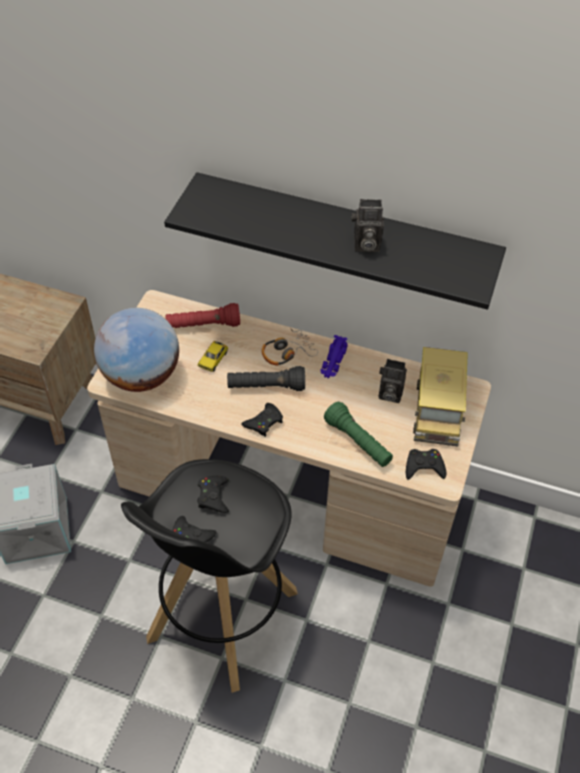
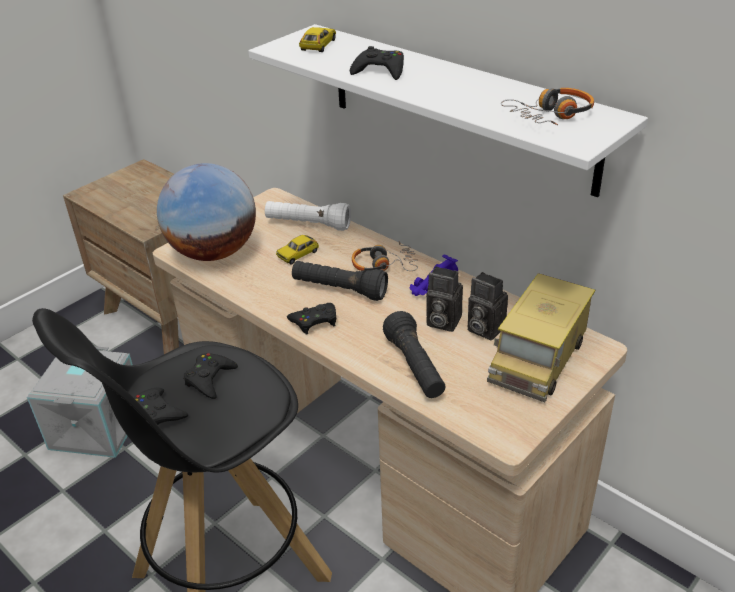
camera: 25 degrees right, 15 degrees down
(203, 325) = (308, 224): red flashlight -> white flashlight
(220, 204) = (318, 45): none -> toy car
(343, 234) = (457, 106): black shelf -> white shelf
(358, 442) = (415, 367): green flashlight -> black flashlight
(365, 245) = (458, 91): camera -> camera (441, 321)
(424, 467) = (487, 415): black game controller -> black game controller (380, 70)
(443, 260) = (551, 115): none -> headphones

